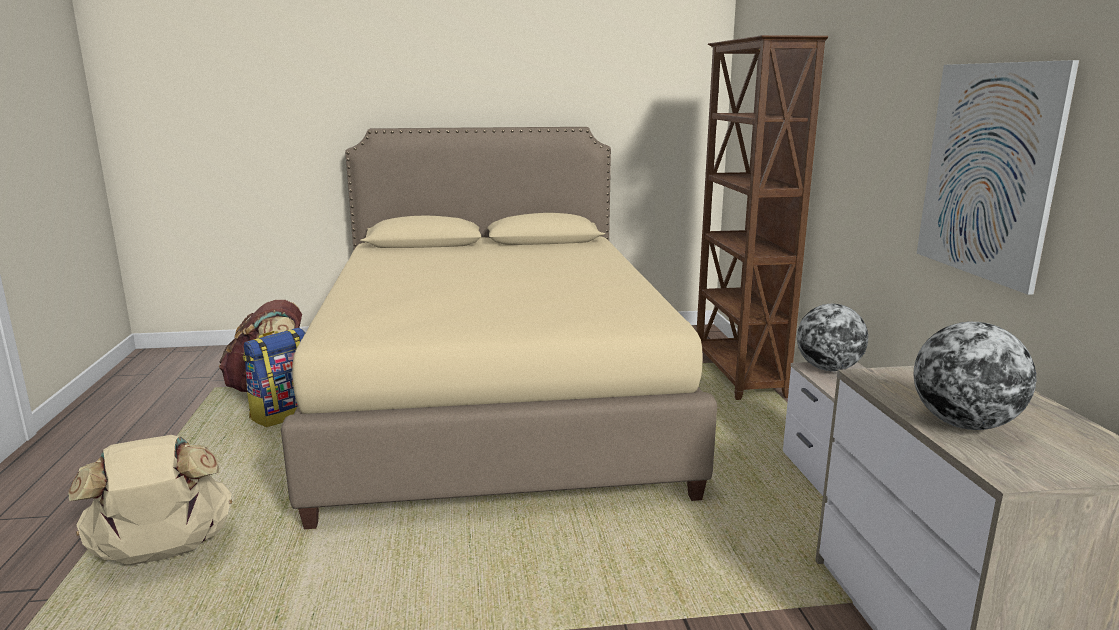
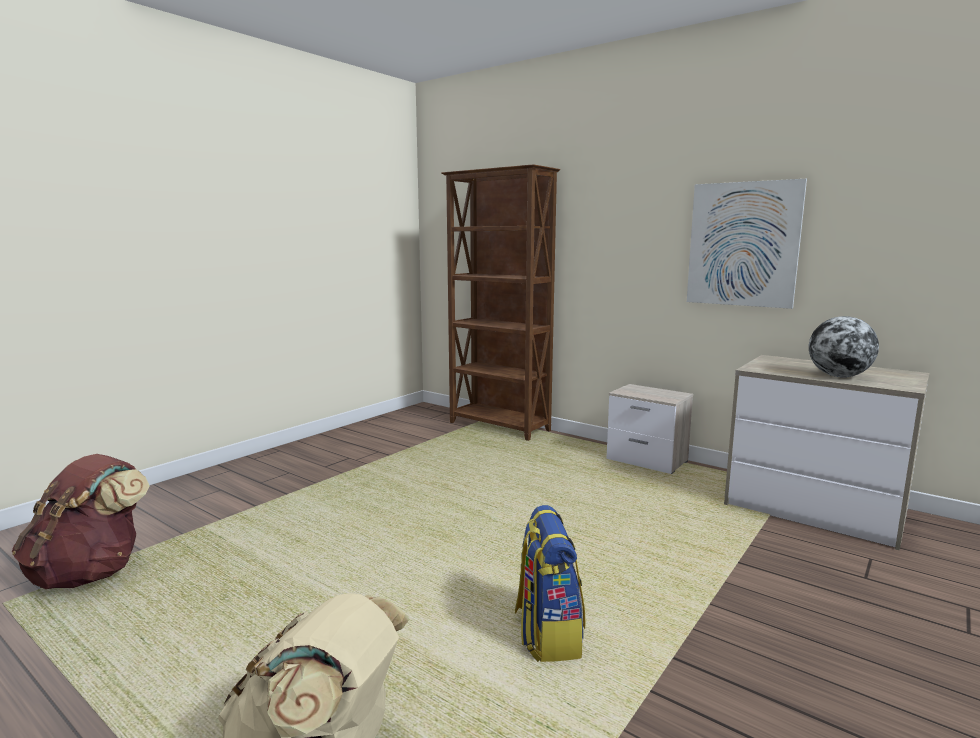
camera: 45 degrees left, 5 degrees down
(283, 414) = (172, 587): backpack -> backpack (547, 634)
(494, 402) = (374, 497): beige bed -> none
(828, 368) = (632, 390): globe -> none

